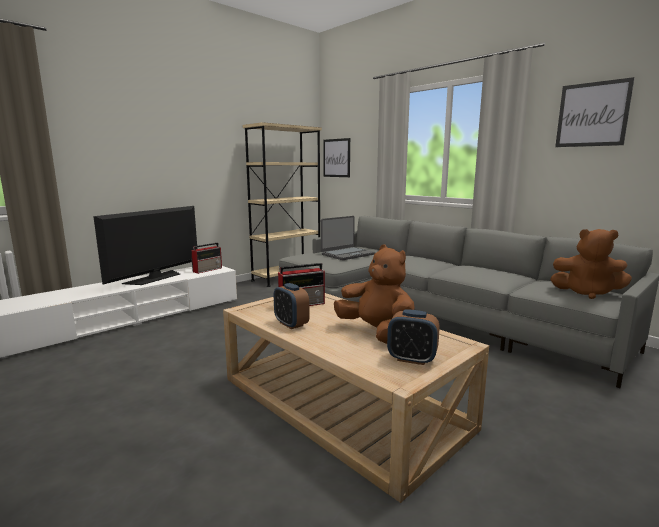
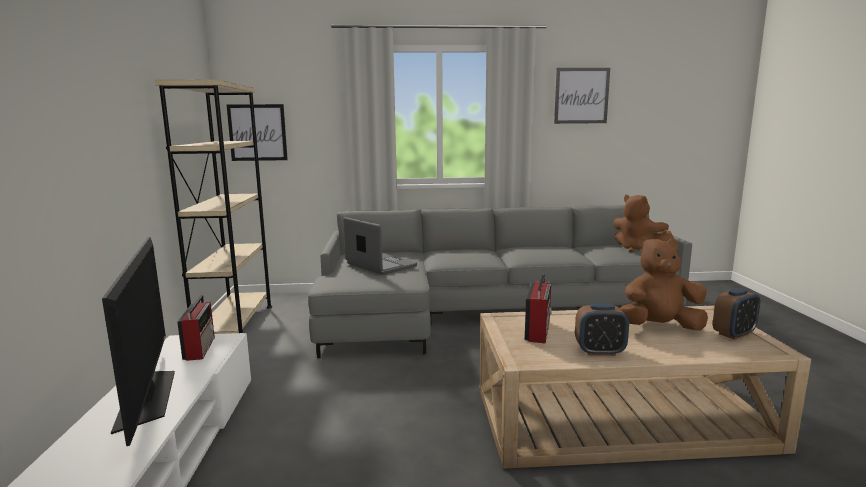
camera: 50 degrees left, 0 degrees up
(347, 254) = (380, 265): laptop -> laptop turned 45 degrees counterclockwise
(587, 293) = (637, 249): brown plush toy -> brown plush toy turned 75 degrees clockwise

